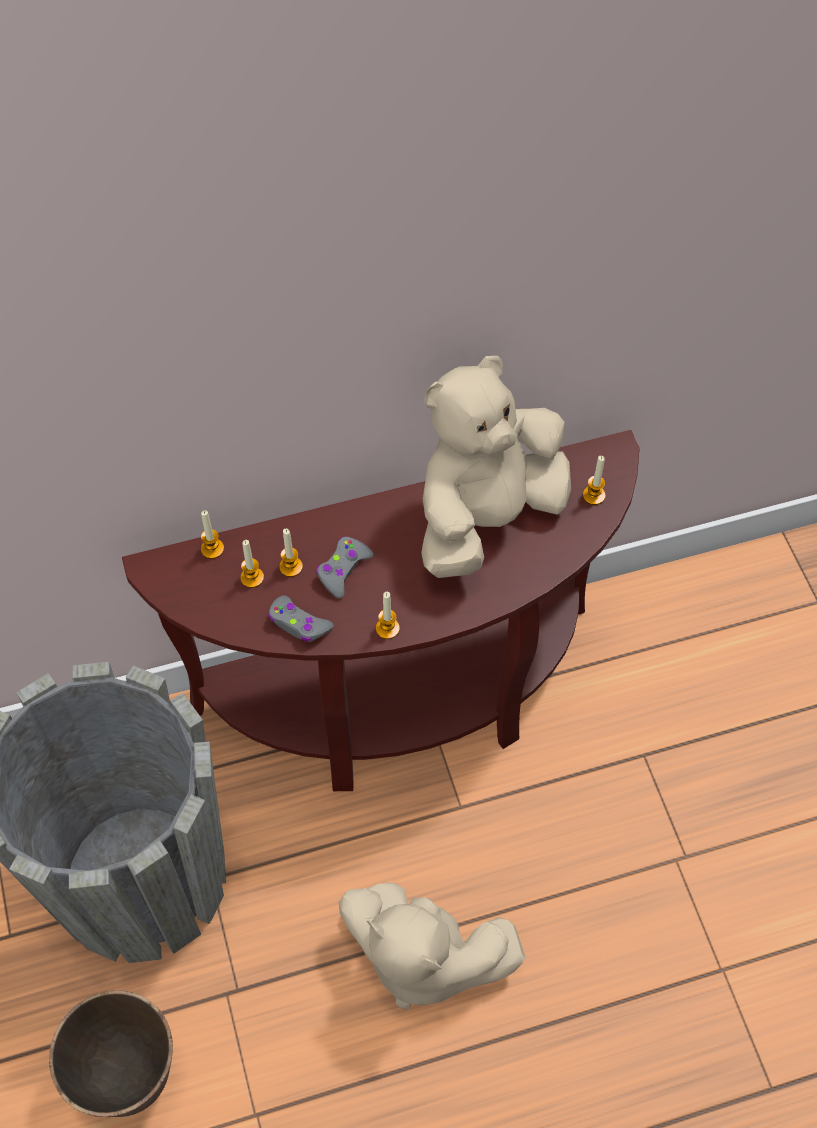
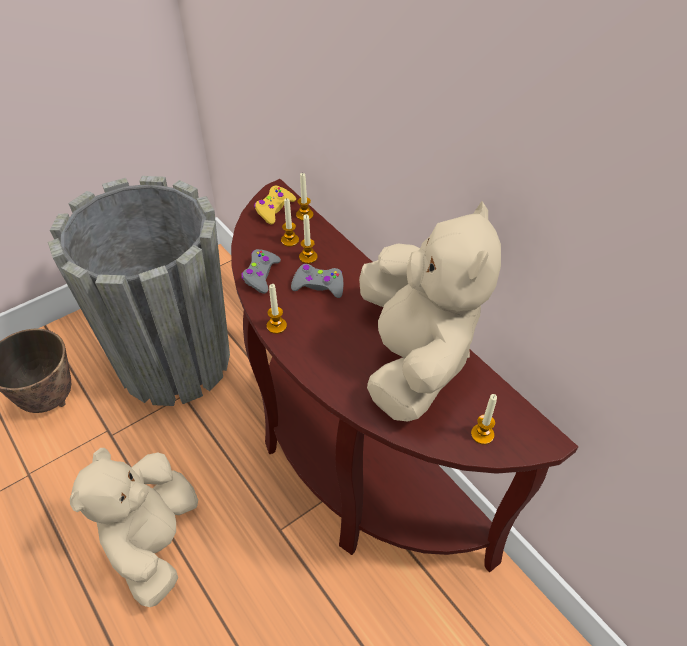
camera: 70 degrees right, 10 degrees down
(183, 579) = (274, 209): none -> yellow game controller
(485, 517) = (414, 359): beige plush toy -> beige plush toy turned 60 degrees clockwise

